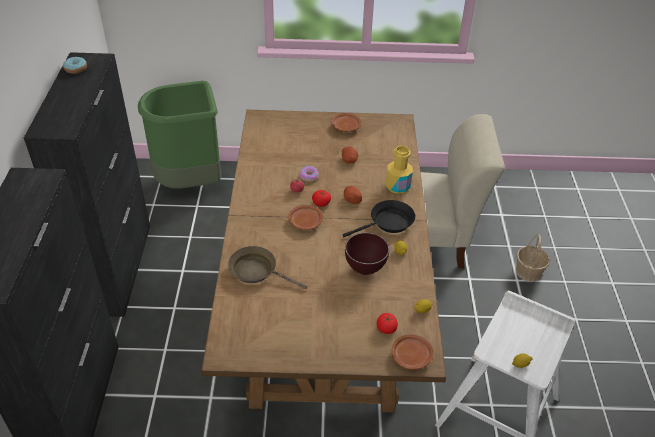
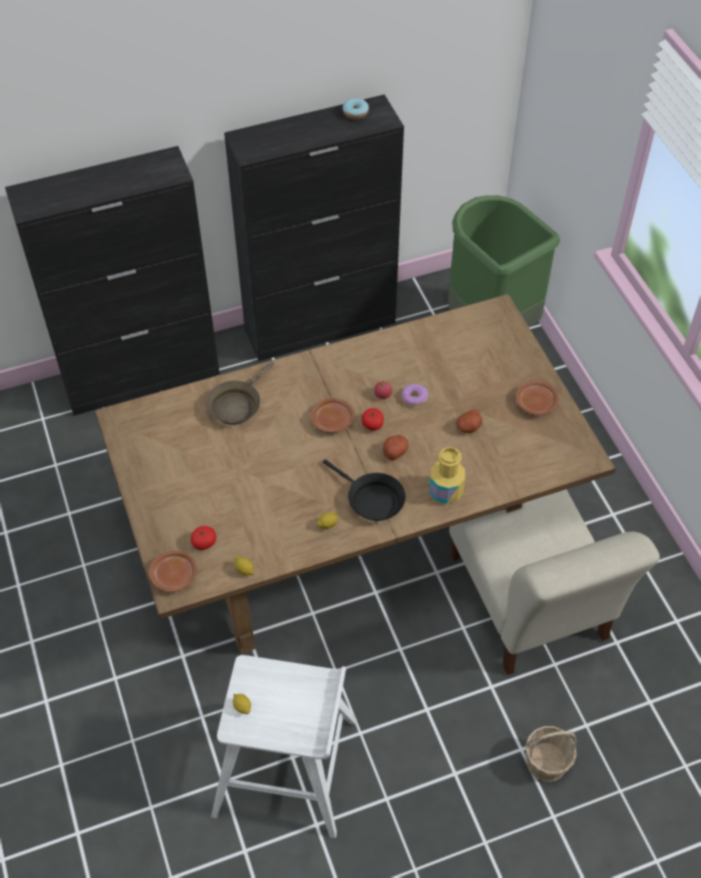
camera: 70 degrees right, 10 degrees up
(257, 271) = (236, 404): brown frying pan -> brown frying pan turned 150 degrees counterclockwise
(364, 270) = (281, 498): brown bowl -> none

